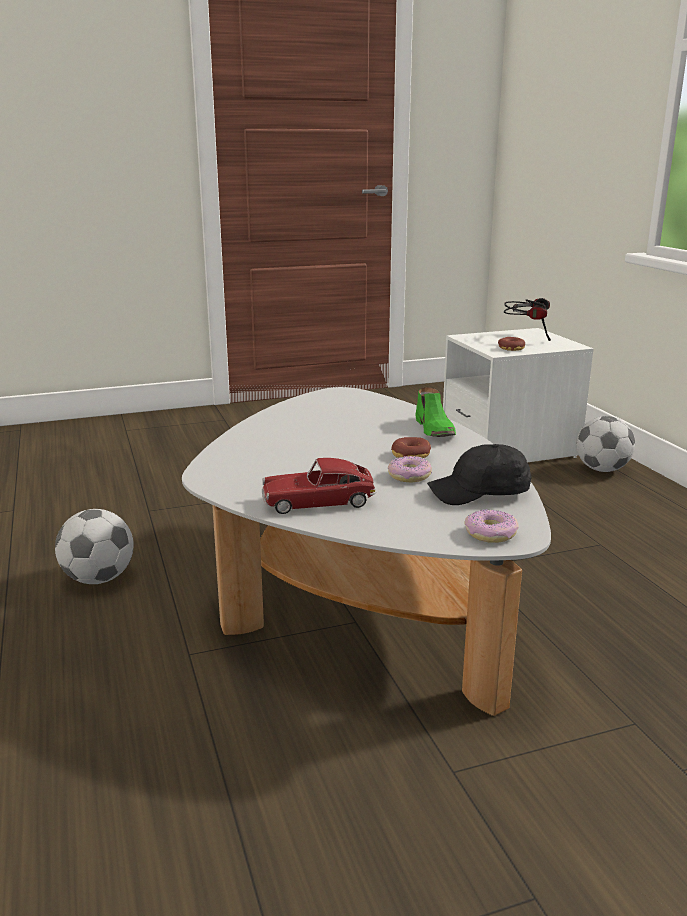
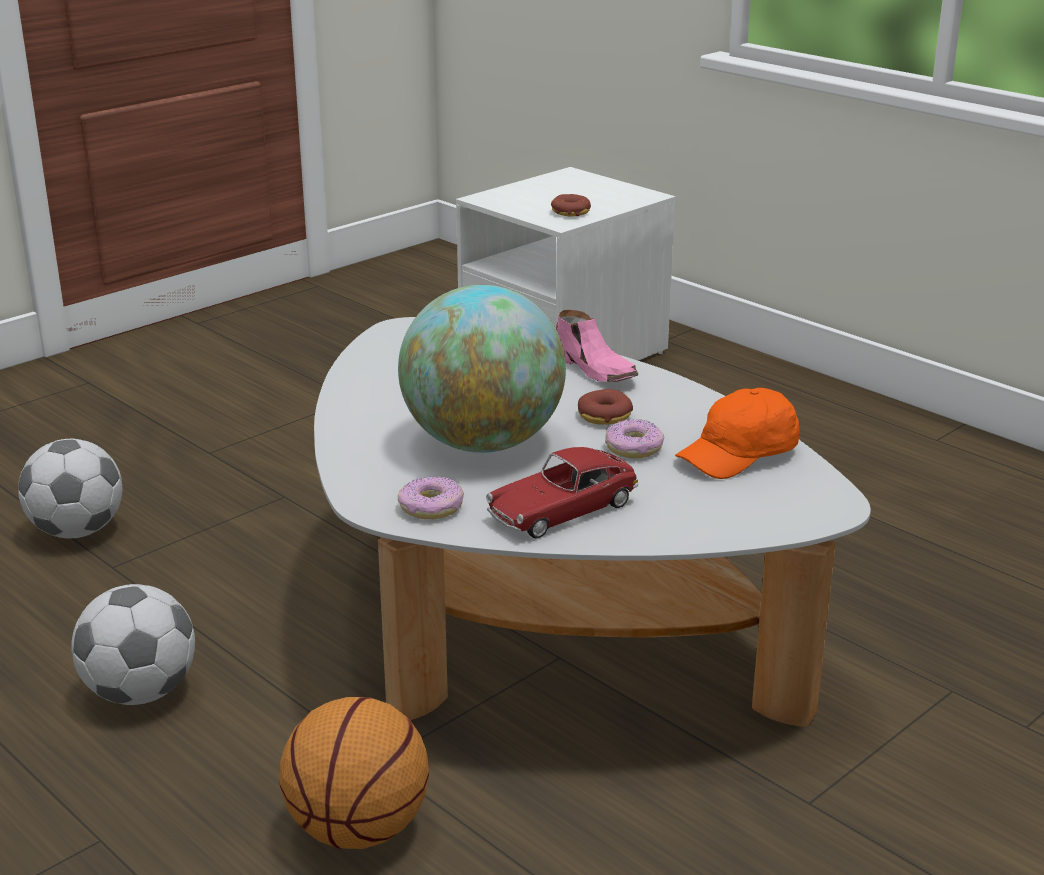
camera: 25 degrees left, 5 degrees up
(139, 691) = (357, 829): none -> basketball
(313, 456) = (483, 443): none -> globe
(435, 429) = (595, 369): green shoe -> pink shoe
(480, 493) = (740, 455): black cap -> orange cap
(491, 534) = (801, 507): donut -> donut (431, 507)
(526, 337) = (571, 187): headphones -> none
(601, 469) = (706, 366): football -> football (77, 531)

